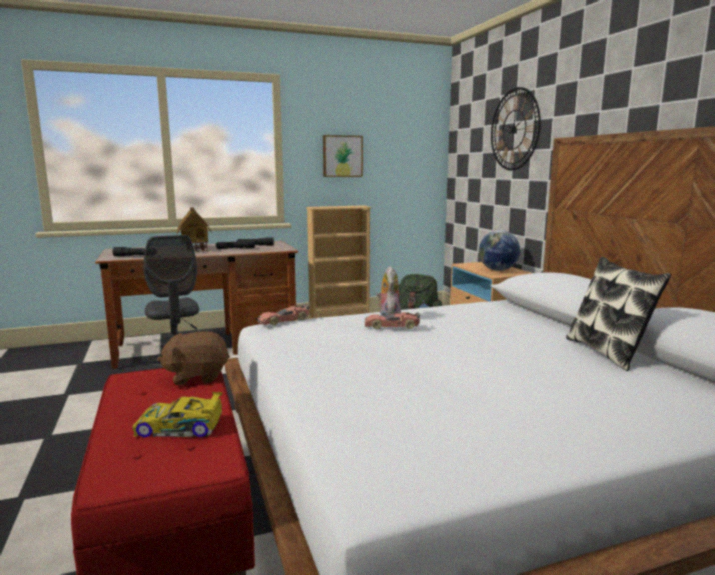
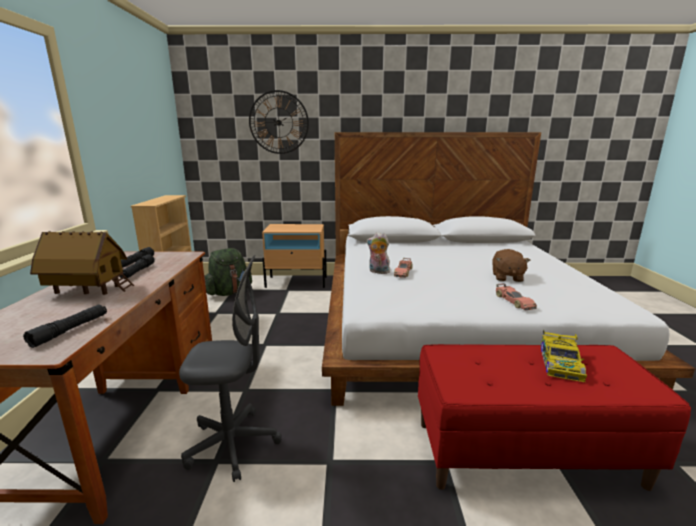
camera: 70 degrees left, 5 degrees up
(197, 376) = (459, 354): brown plush toy -> brown plush toy (506, 277)
(284, 321) = (360, 301): toy car -> toy car (513, 301)
(342, 156) = (124, 142): picture -> none
(497, 270) = (301, 227): globe -> none
(608, 352) = (459, 246): pillow -> none

